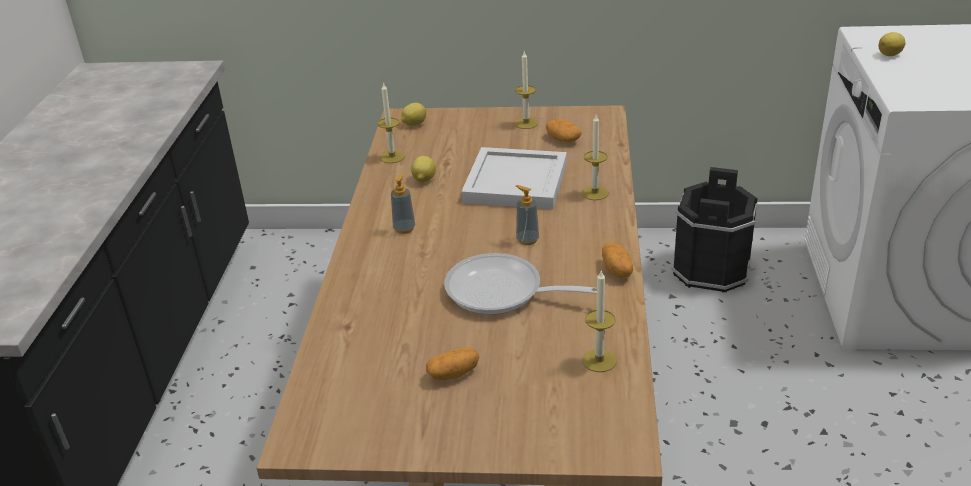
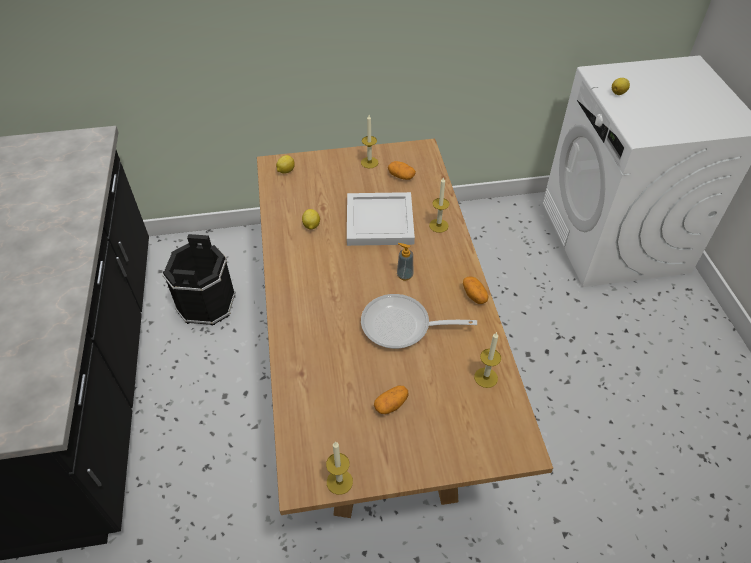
camera: 15 degrees left, 15 degrees up
(392, 157) = (280, 205): candle -> candle (339, 481)
(404, 228) = (312, 275): soap dispenser -> none
(711, 269) = (487, 234): black bucket -> black bucket (207, 304)

